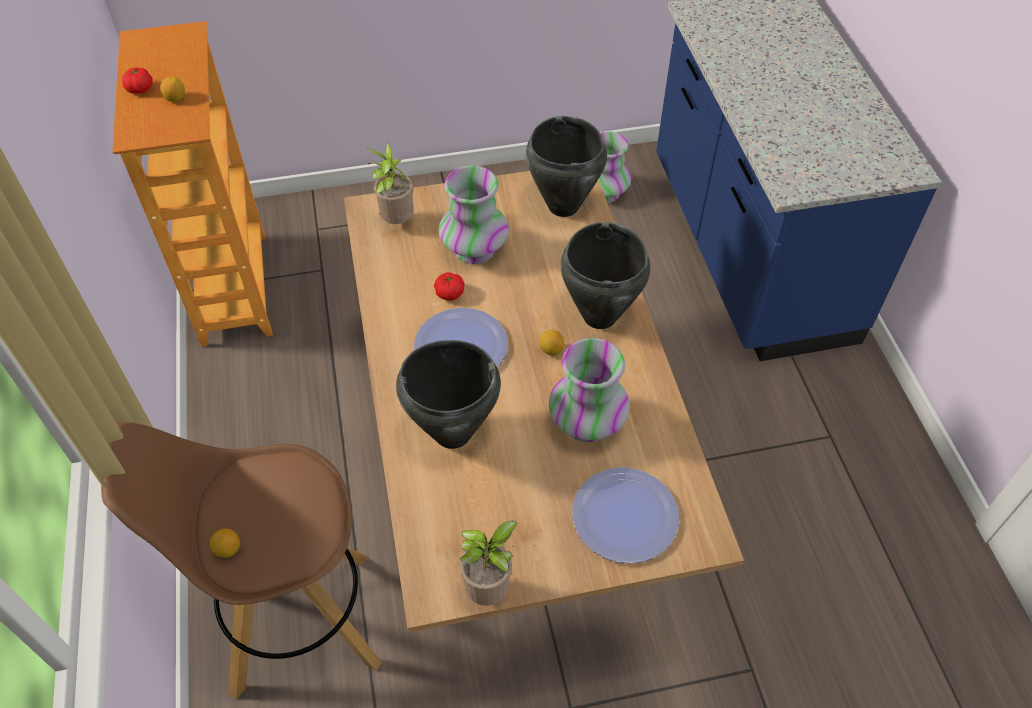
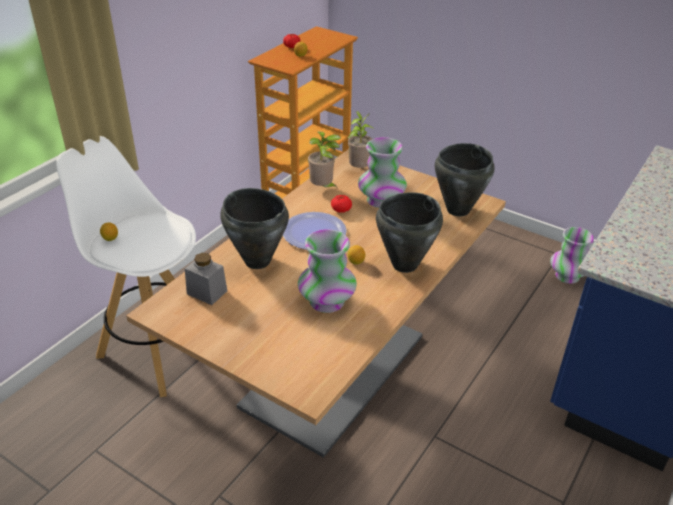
camera: 45 degrees right, 15 degrees down
(298, 623) = (156, 351): brown stool -> white stool
(455, 519) = (207, 292): none -> grey jar
(490, 591) = (178, 330): potted plant -> potted plant (323, 188)
(625, 516) = (284, 351): plate -> none

